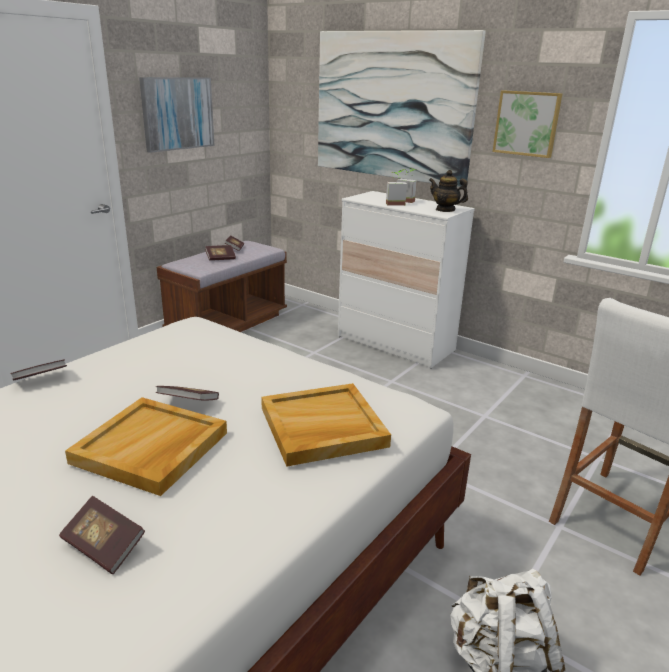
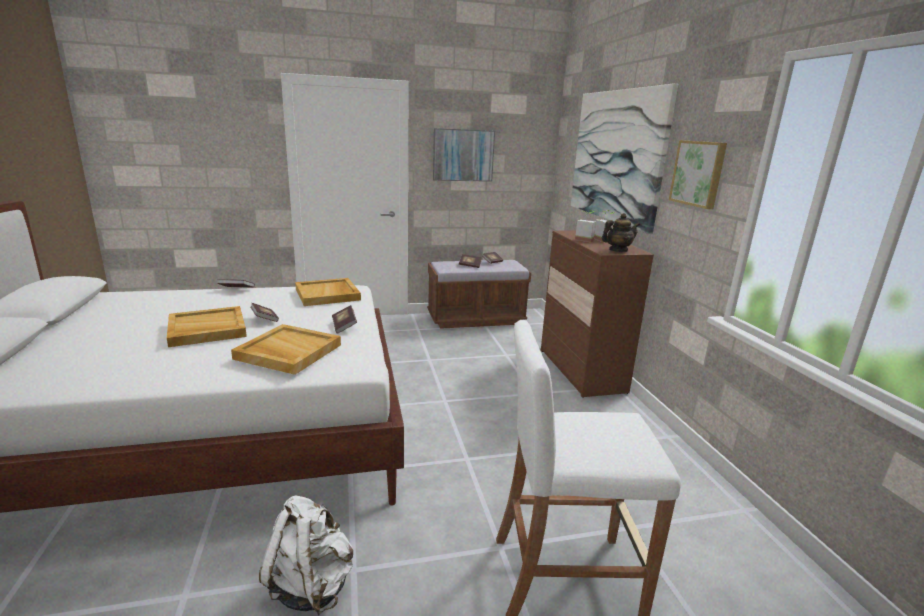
camera: 40 degrees right, 5 degrees down
(104, 546) = (116, 355): book -> book (344, 326)
(189, 342) = (328, 294): none -> beige tray
(395, 343) = (581, 371): white dresser -> brown dresser
(445, 210) = (617, 250): teapot -> teapot turned 90 degrees clockwise

